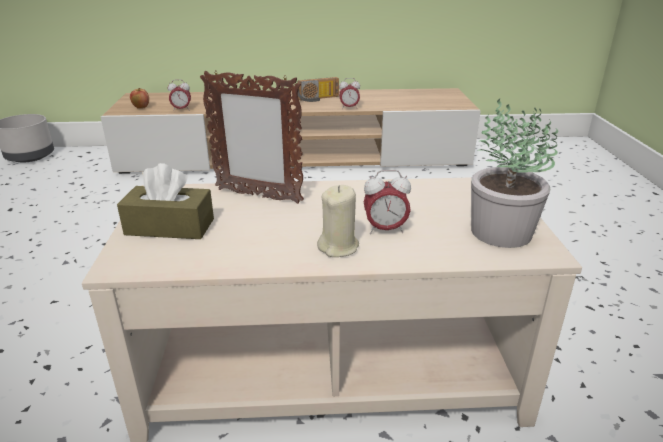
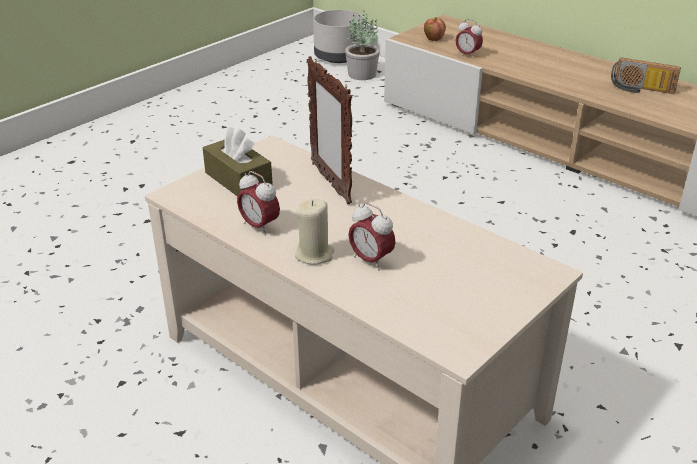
camera: 45 degrees right, 5 degrees up
(349, 108) = (660, 116): alarm clock -> alarm clock (259, 226)
(499, 232) = (457, 314): potted plant -> potted plant (361, 74)

